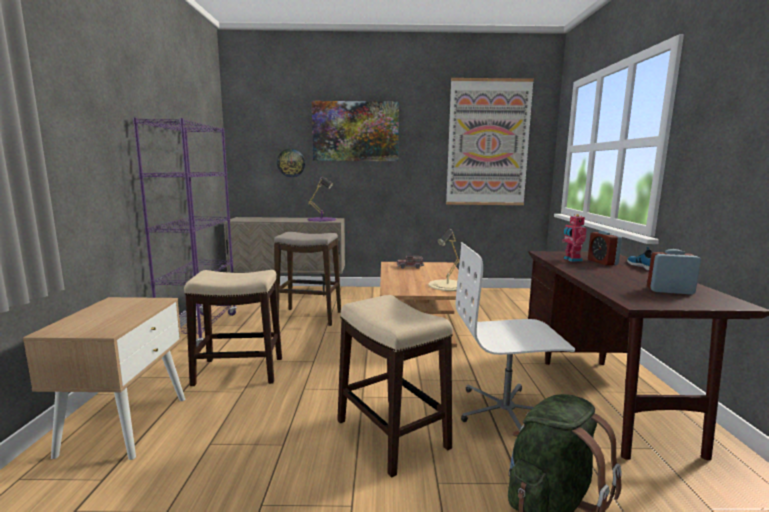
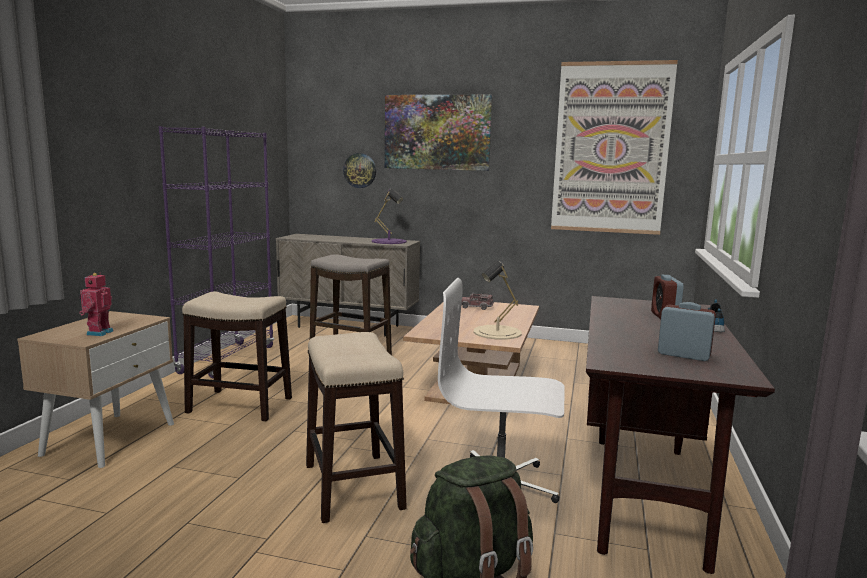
camera: 15 degrees right, 0 degrees up
(571, 260) = (628, 310): toy robot -> toy robot (98, 333)

